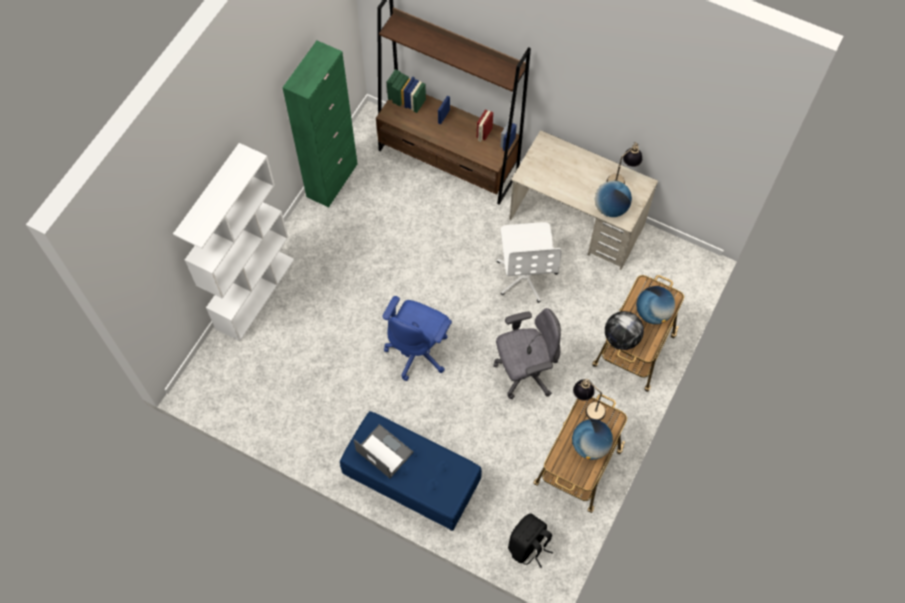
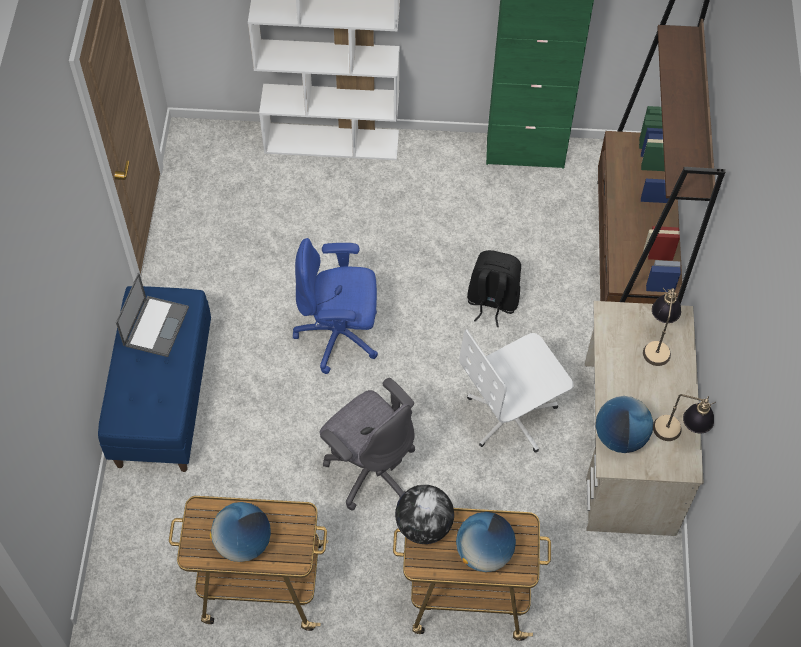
camera: 65 degrees right, 5 degrees down
(528, 546) = (129, 564): black backpack -> black backpack (492, 302)
(587, 406) = (299, 519): table lamp -> table lamp (657, 343)

